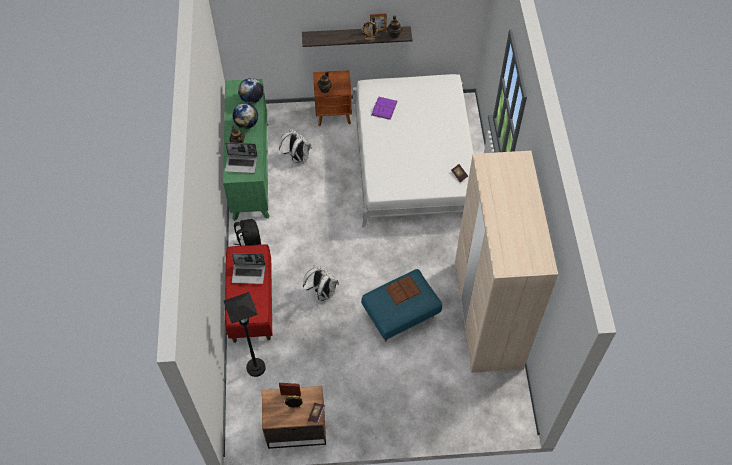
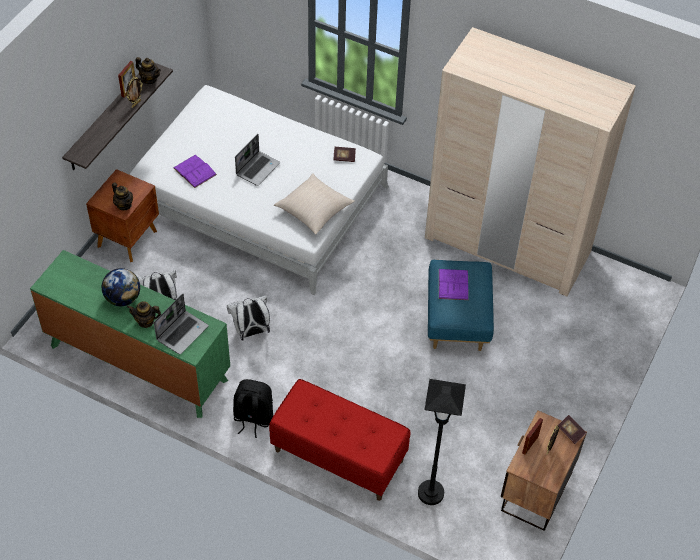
camera: 60 degrees left, 5 degrees down
(249, 274) = (328, 416): laptop -> laptop (258, 168)
(252, 99) = (87, 275): globe -> none
(322, 292) = (374, 377): white backpack -> white backpack (251, 332)
(402, 182) = (314, 210): none -> beige pillow
(403, 290) = (453, 284): brown book -> purple book

